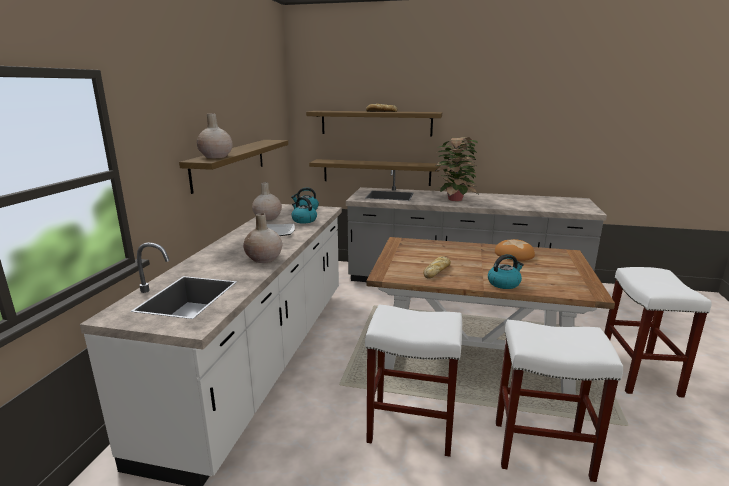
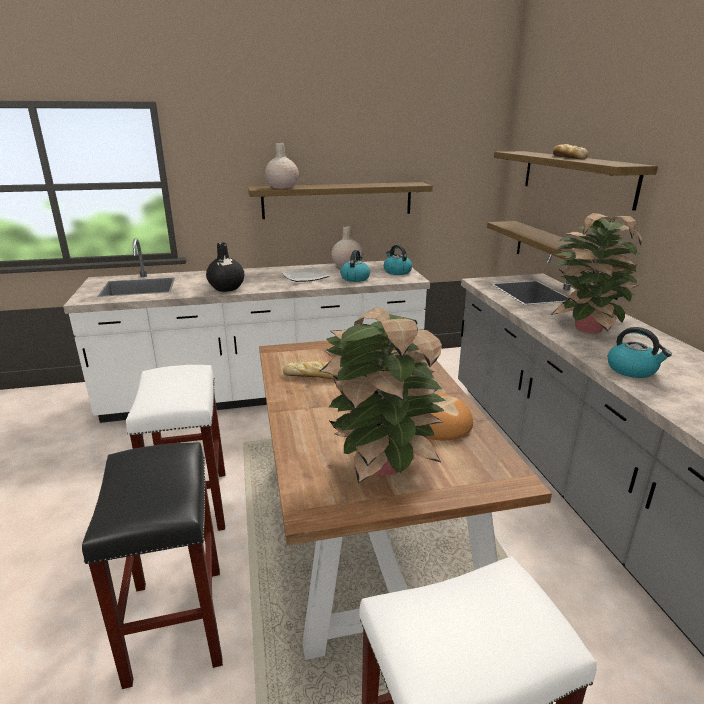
camera: 65 degrees right, 5 degrees up
(264, 259) = (226, 288): beige vase -> black vase
(504, 283) = (303, 424): kettle -> kettle (632, 370)
(540, 450) = (175, 621): white stool -> black stool
(552, 273) = (380, 463): none -> potted plant

